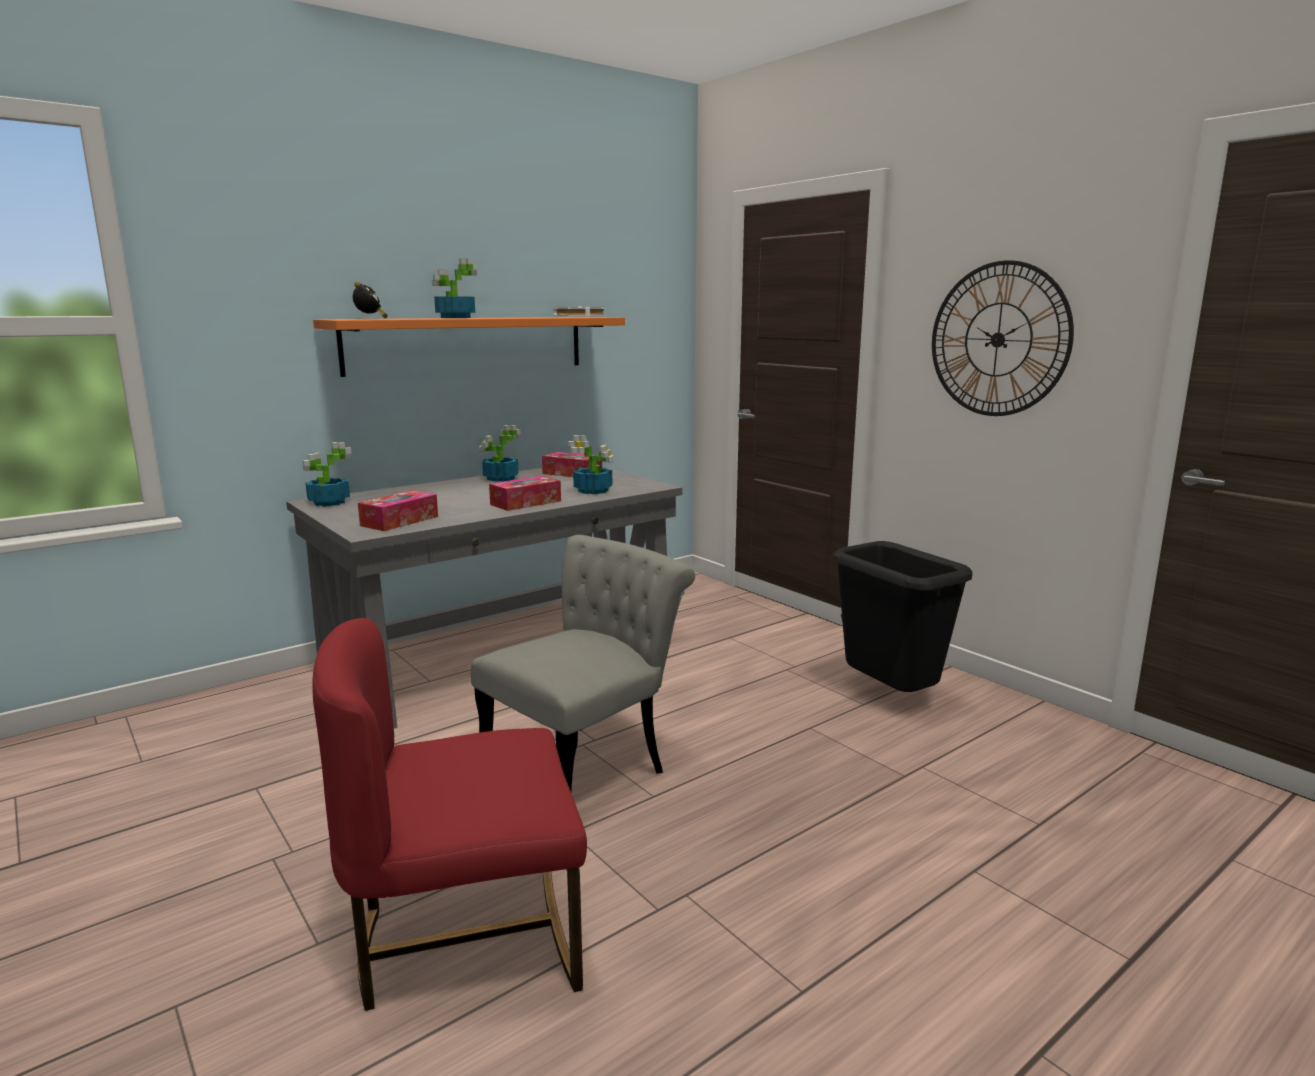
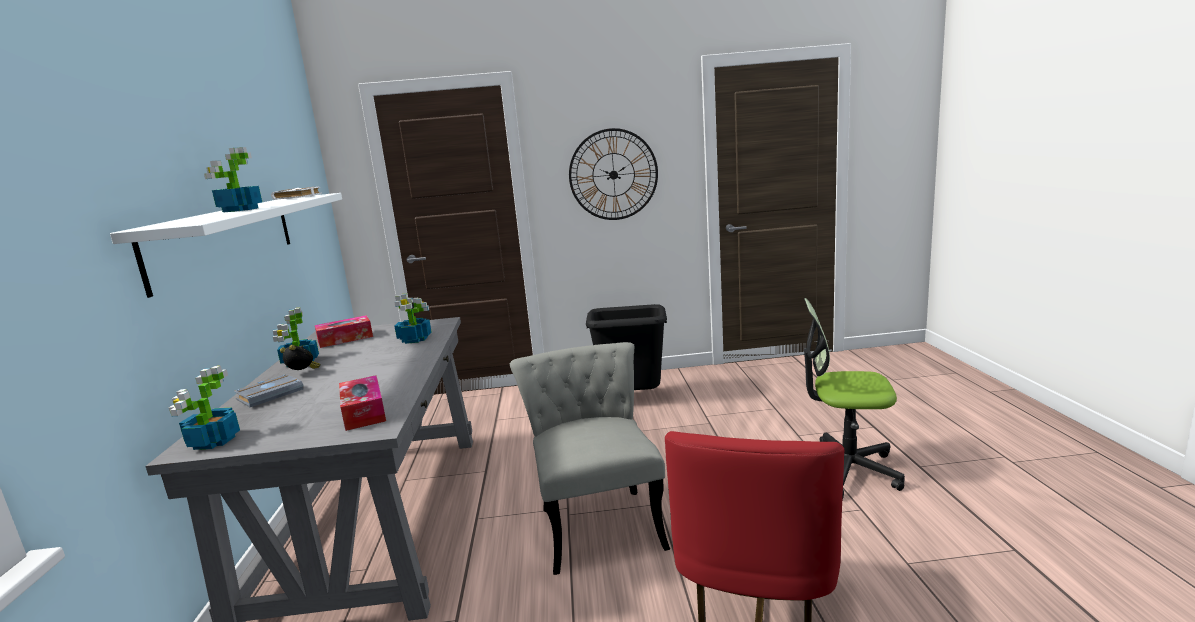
camera: 55 degrees left, 0 degrees up
(370, 318) = (179, 221): alarm clock -> alarm clock (303, 373)
(425, 490) = (271, 394): none -> grey book
(468, 344) = (226, 238): orange shelf -> white shelf
(526, 503) = (403, 362): tissue box -> none
(916, 949) = (845, 469): none -> office chair

